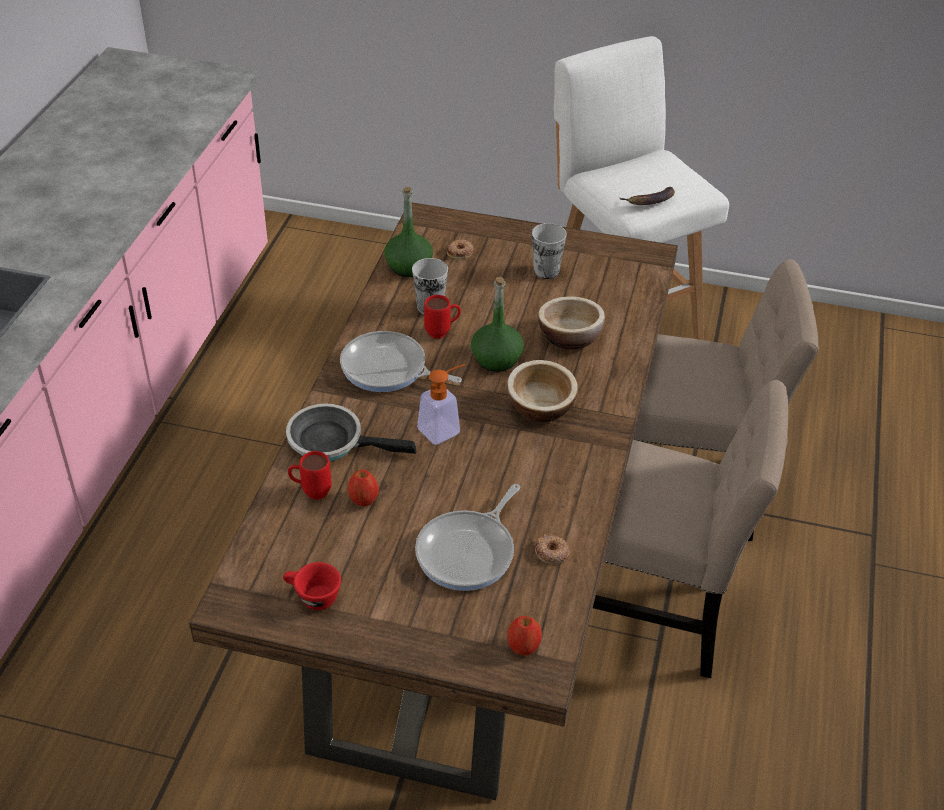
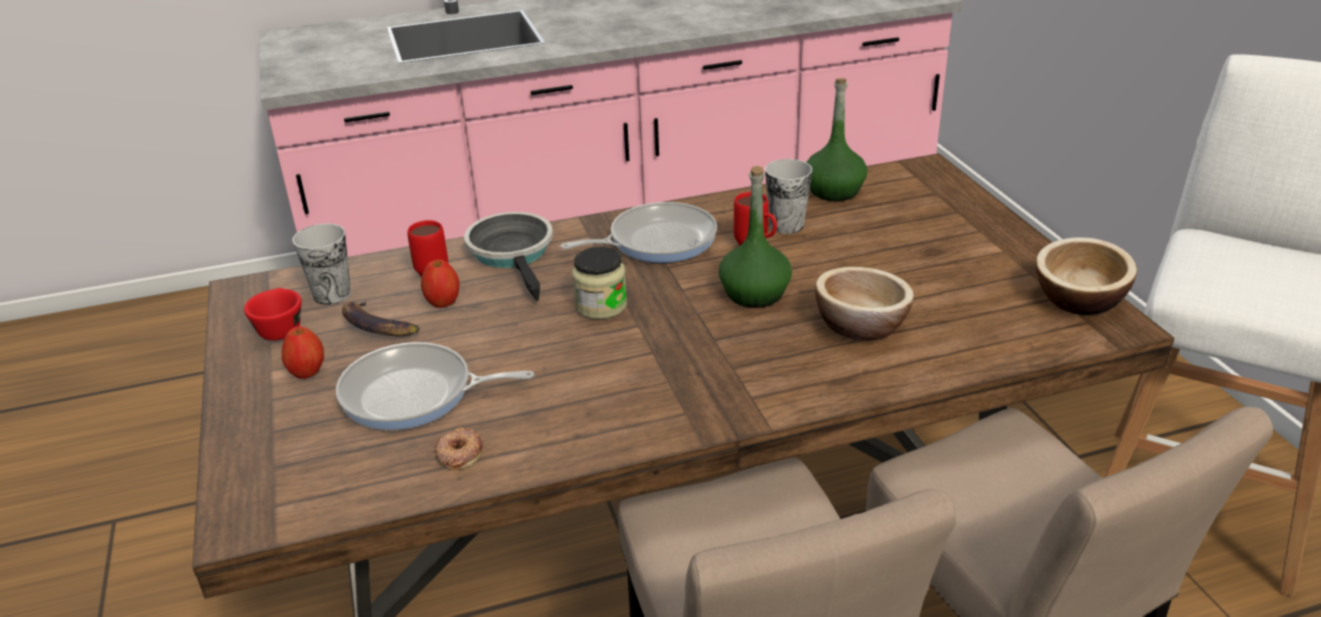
camera: 60 degrees right, 10 degrees down
(388, 369) = (656, 241): frying pan -> frying pan turned 75 degrees clockwise
(444, 428) = (601, 306): soap dispenser -> jar
(460, 252) = (903, 207): donut -> none
(523, 647) = (281, 492): apple -> apple (307, 372)
(540, 407) = (707, 352): bowl -> bowl (1078, 299)
(546, 271) = (957, 266): cup -> cup (332, 295)
(650, 201) = (1232, 289): banana -> banana (377, 326)

